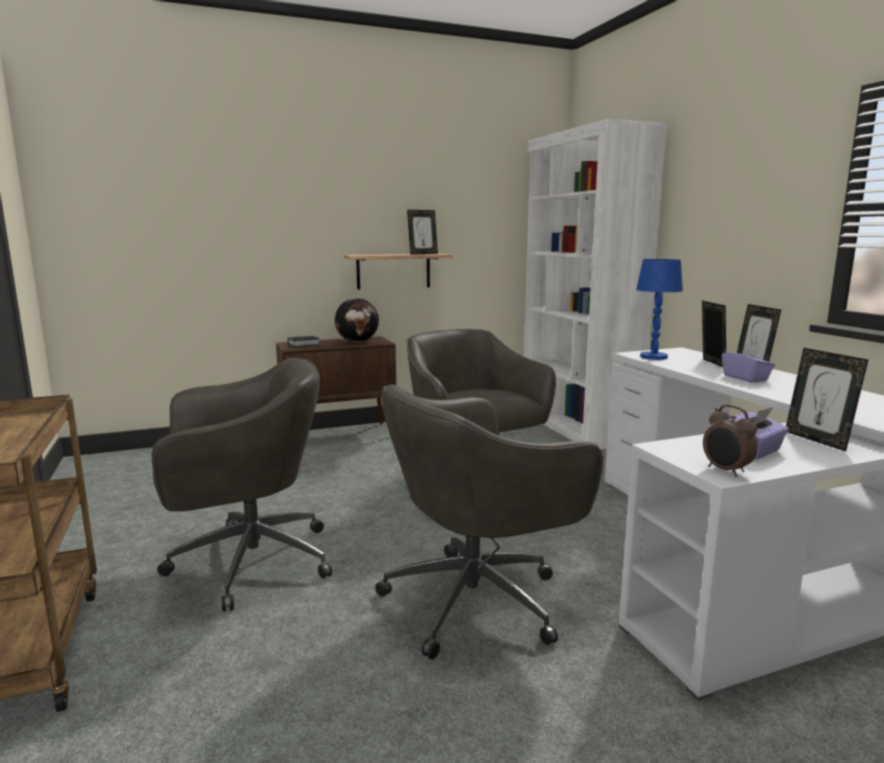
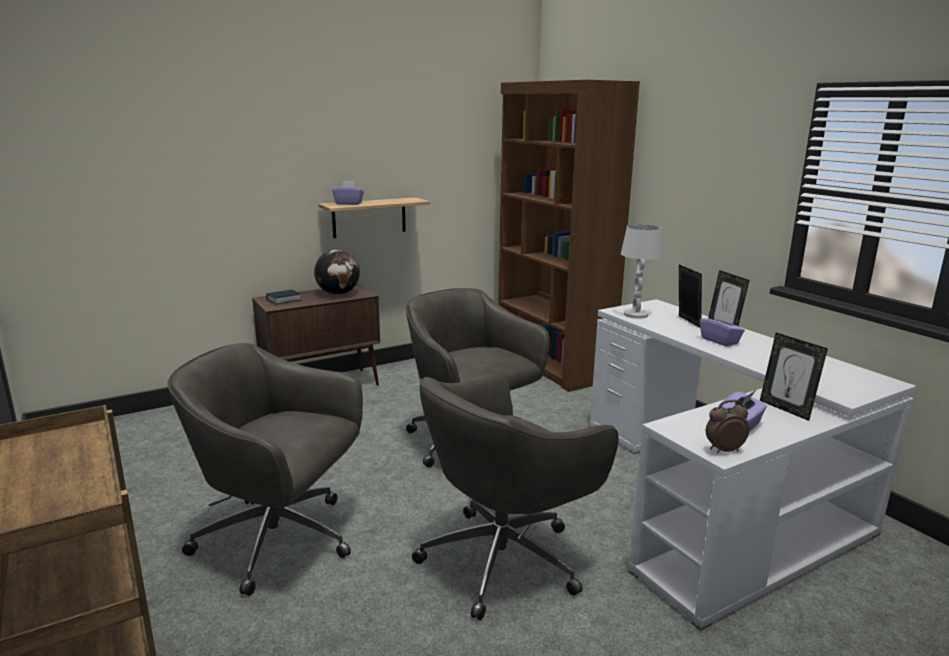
camera: 10 degrees left, 5 degrees up
(247, 562) = (279, 541): grey office chair -> grey office chair turned 135 degrees counterclockwise
(371, 254) = (349, 203): none -> purple tissue box
(422, 254) = (399, 200): picture frame -> none
(576, 427) = (552, 364): white bookcase -> brown bookcase
(654, 357) = (636, 315): blue table lamp -> white table lamp
(726, 471) = (723, 450): alarm clock -> alarm clock turned 120 degrees clockwise

